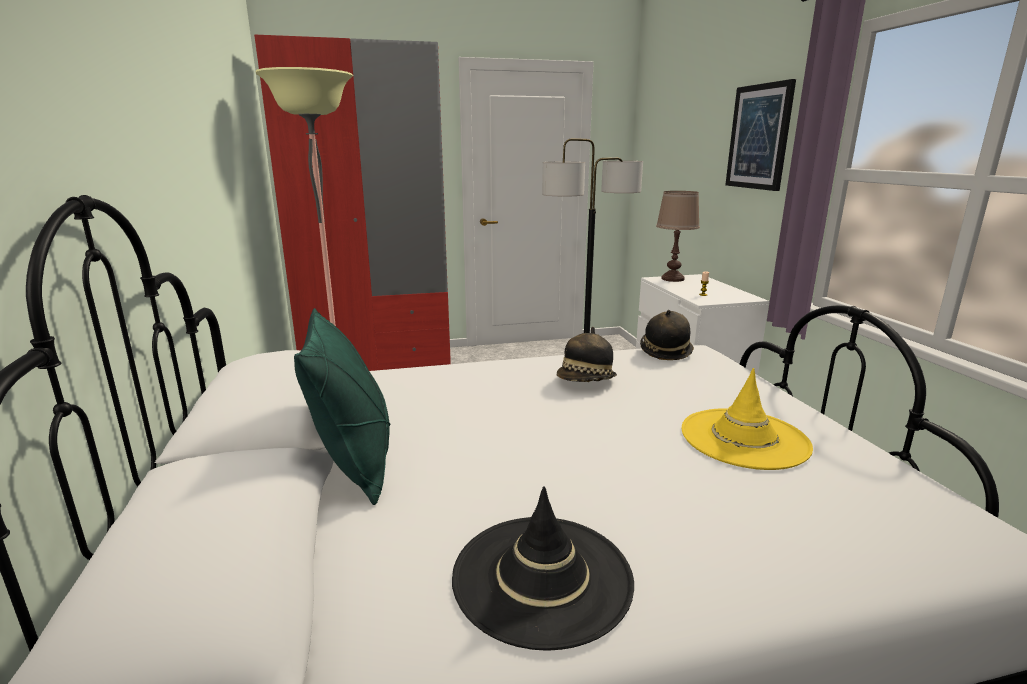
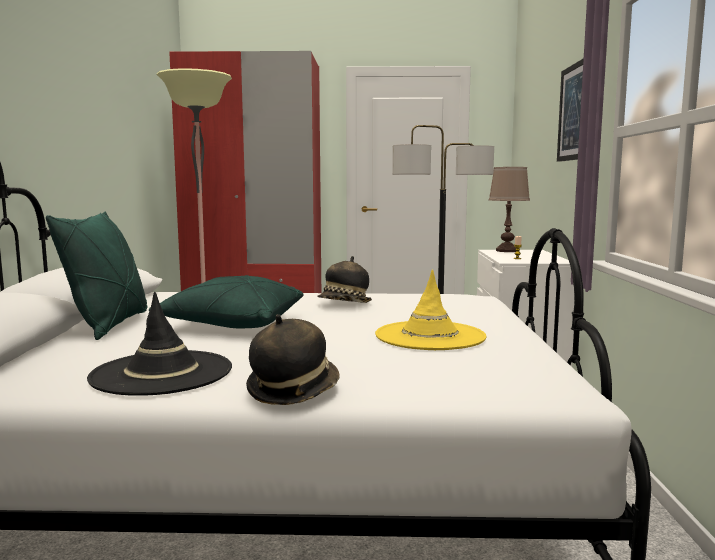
camera: 15 degrees right, 10 degrees down
(507, 441) = (232, 324): none -> green pillow
(665, 352) = (444, 295): hat -> hat (293, 390)

